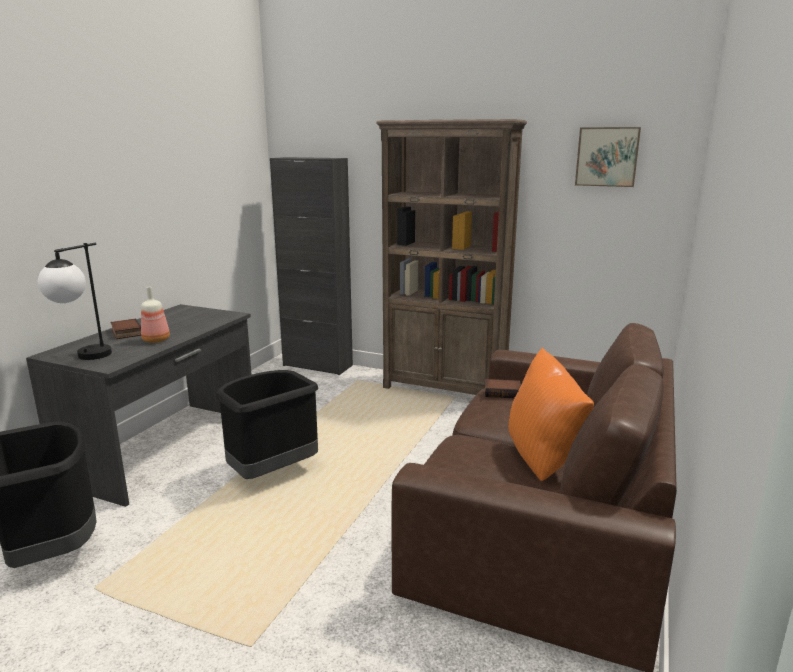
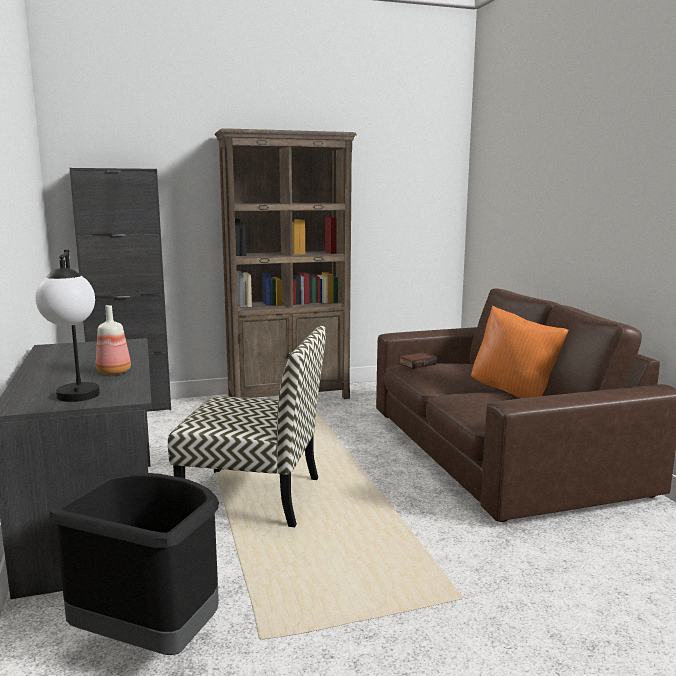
camera: 40 degrees left, 5 degrees down
(125, 332) = (51, 374): book -> none
(271, 473) = (255, 496): black trash can -> chair
(607, 157) = (404, 168): picture -> none

